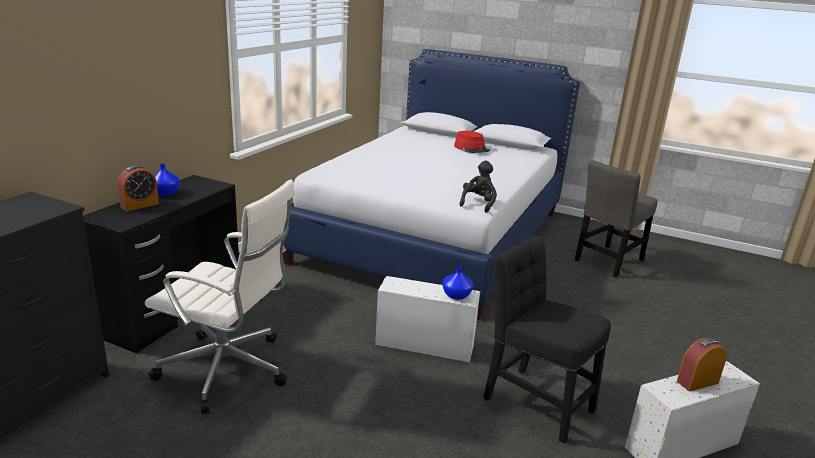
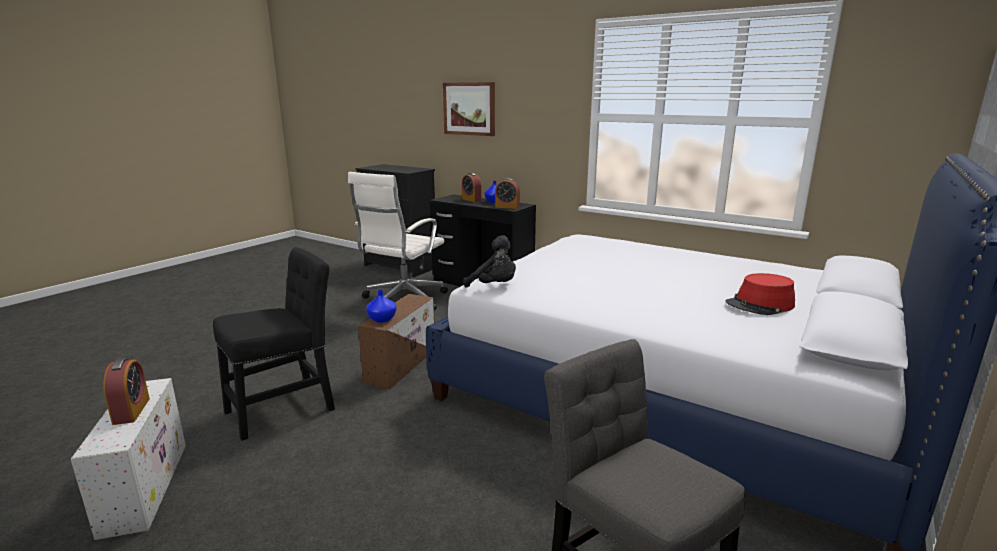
camera: 100 degrees right, 5 degrees down
(80, 68) = (469, 109): none -> picture
(206, 187) = (507, 207): none -> alarm clock
(423, 344) = (402, 364): white storage box -> brown storage box

